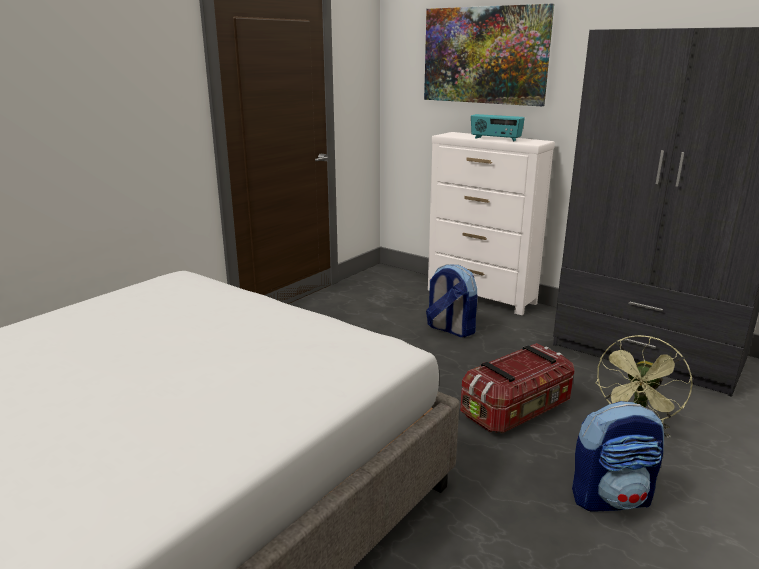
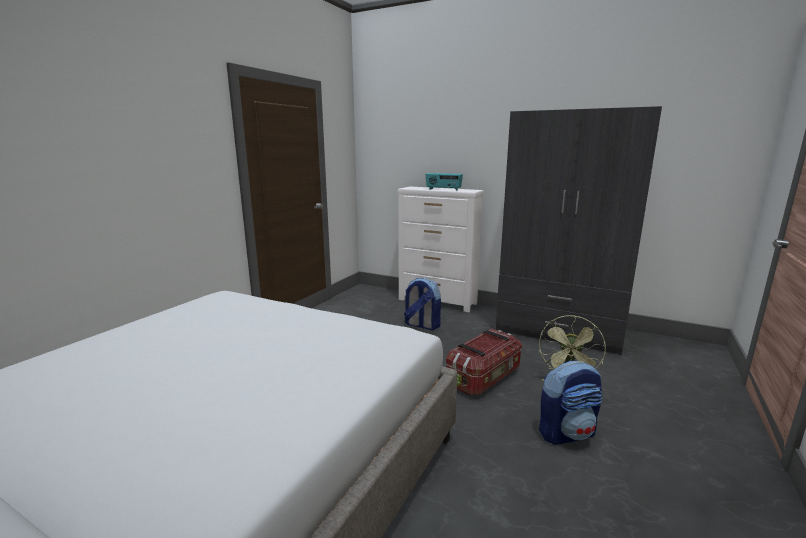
camera: 10 degrees left, 5 degrees down
(484, 55) = (431, 133): picture -> none

